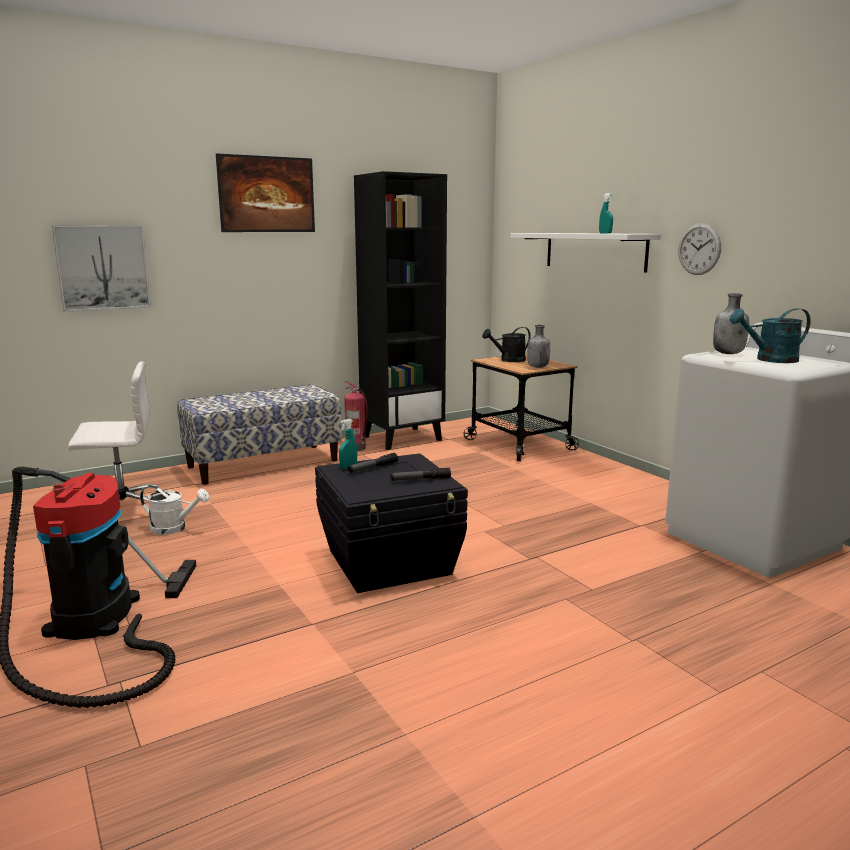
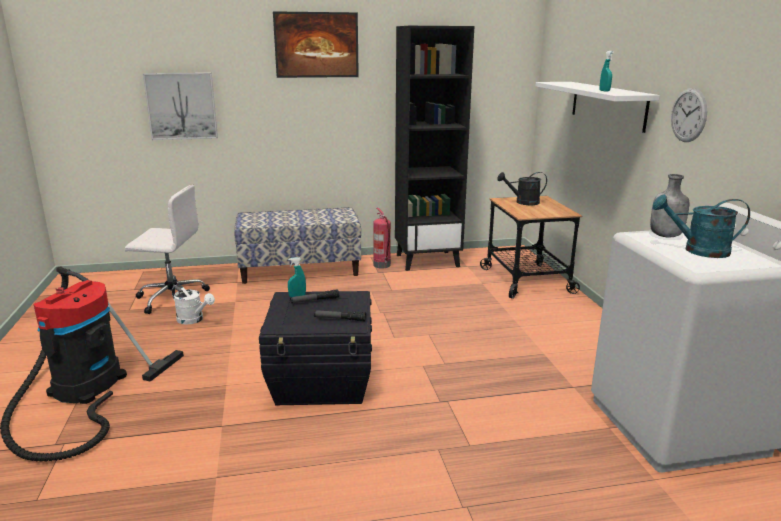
camera: 20 degrees right, 5 degrees up
(537, 367) = (541, 213): grey bottle -> none

